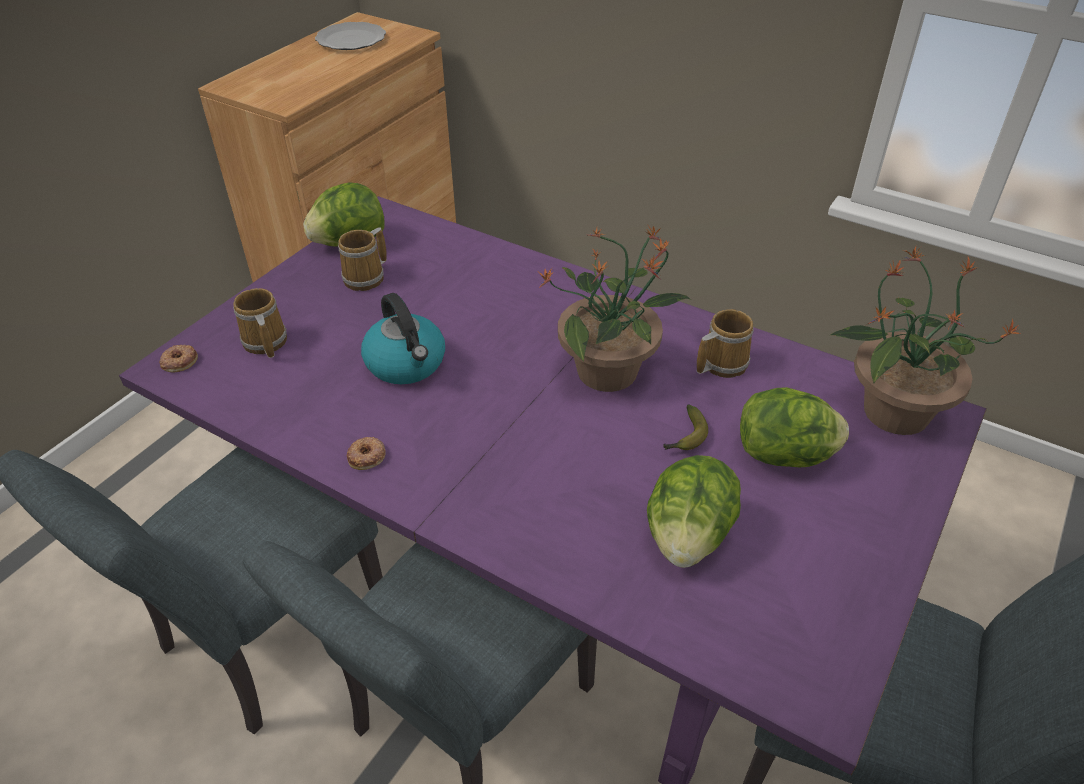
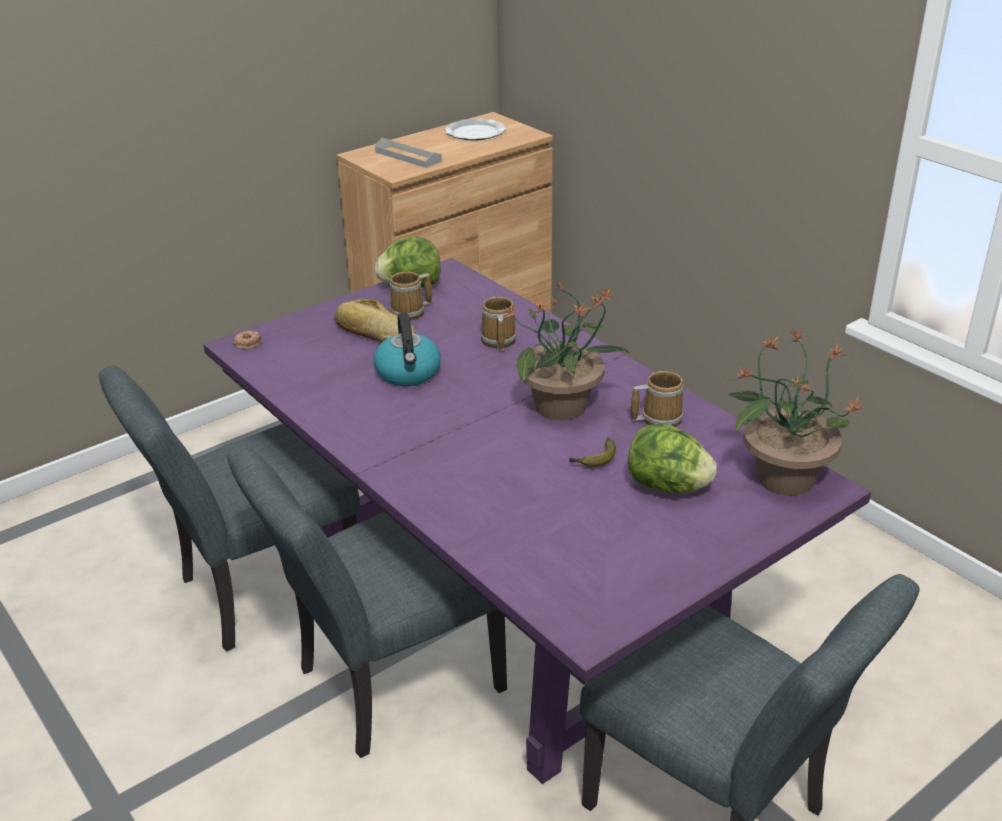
camera: 20 degrees right, 10 degrees down
(264, 343) = (312, 342): mug -> mug (497, 341)
(288, 80) = (408, 157): none -> grey tray
(336, 315) = (374, 333): none -> bread
(367, 456) = (347, 424): donut -> none
(688, 537) = (553, 519): lettuce -> none

